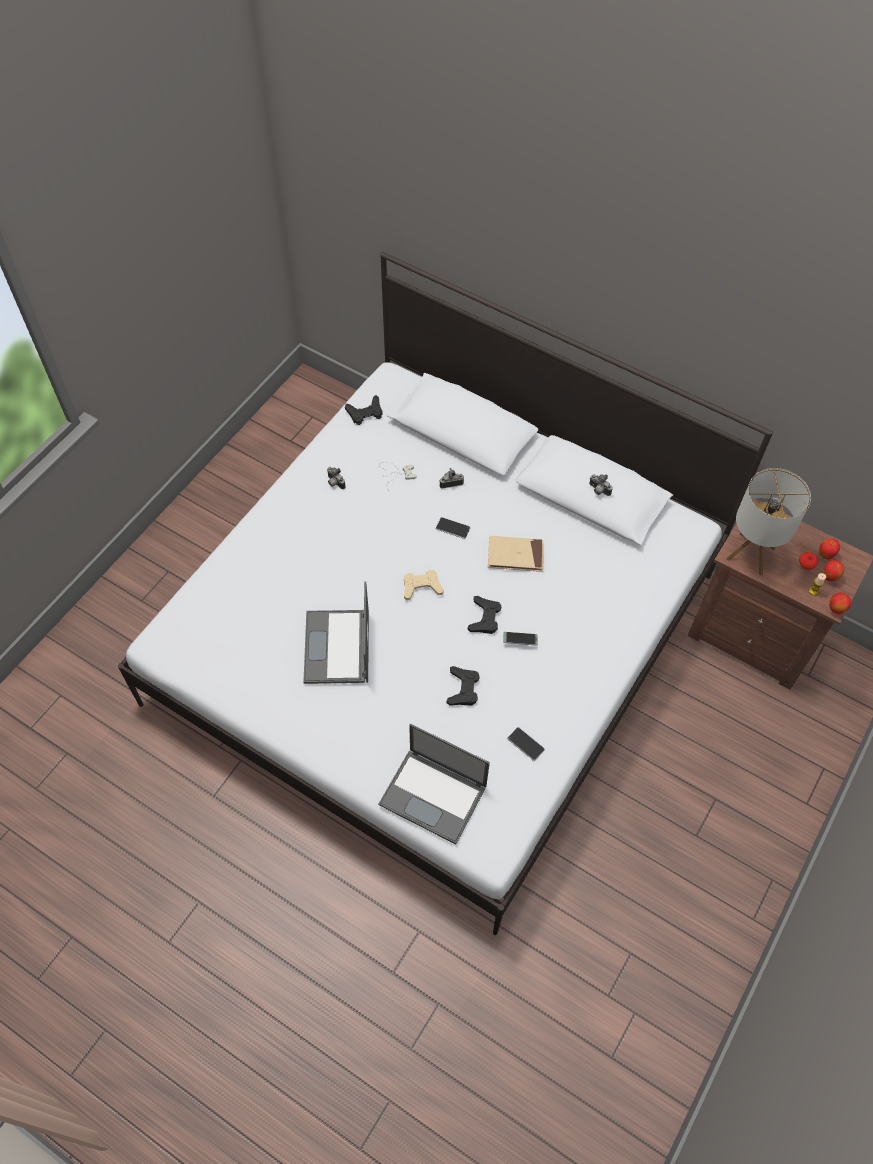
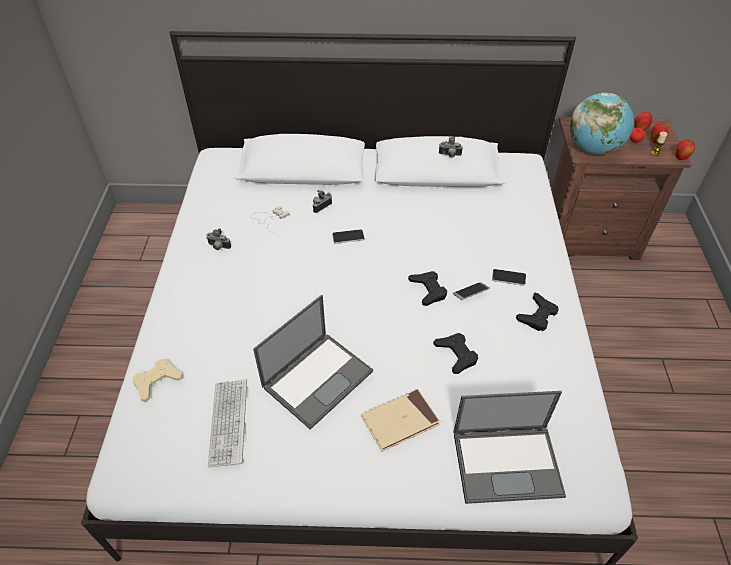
camera: 30 degrees left, 10 degrees down
(249, 648) = (228, 423): none -> keyboard
(337, 648) = (318, 378): laptop -> laptop turned 105 degrees counterclockwise
(365, 413) = (210, 187): black game controller -> black game controller (537, 315)
(421, 587) = (356, 291): beige game controller -> beige game controller (157, 381)
(515, 555) = (414, 234): beige book -> beige book (400, 421)
(526, 744) = (545, 372): phone -> phone (508, 277)
(751, 554) = (593, 149): table lamp -> globe

